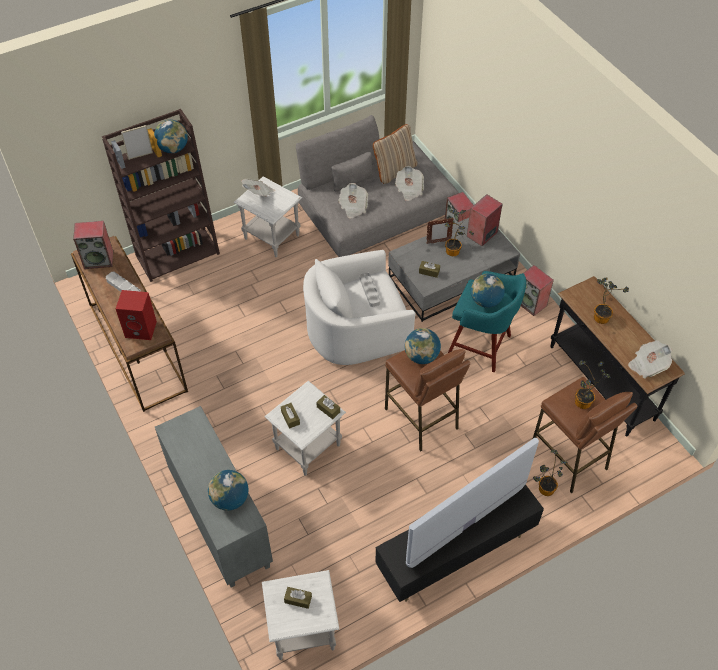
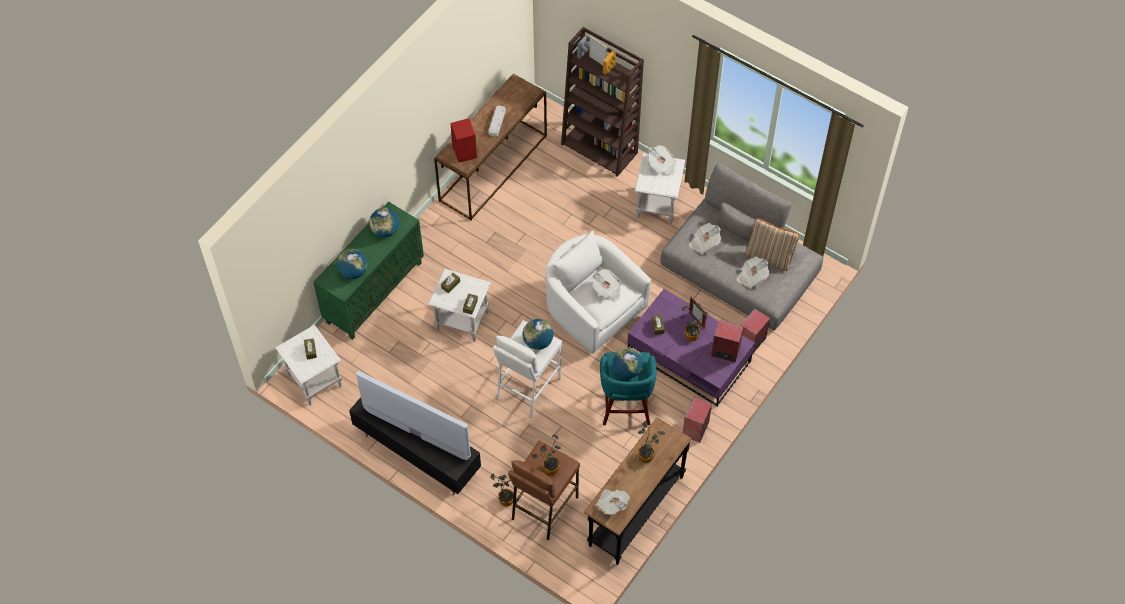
camera: 65 degrees right, 5 degrees up
(99, 259) = (514, 93): speaker -> none
(173, 149) = (617, 78): globe -> globe (385, 230)
(219, 519) = (374, 292): grey cabinet -> green cabinet
(369, 291) = (607, 290): grey tray -> newspaper
(421, 418) = (528, 388): brown stool -> white stool
(451, 278) = (689, 357): grey coffee table -> purple coffee table

